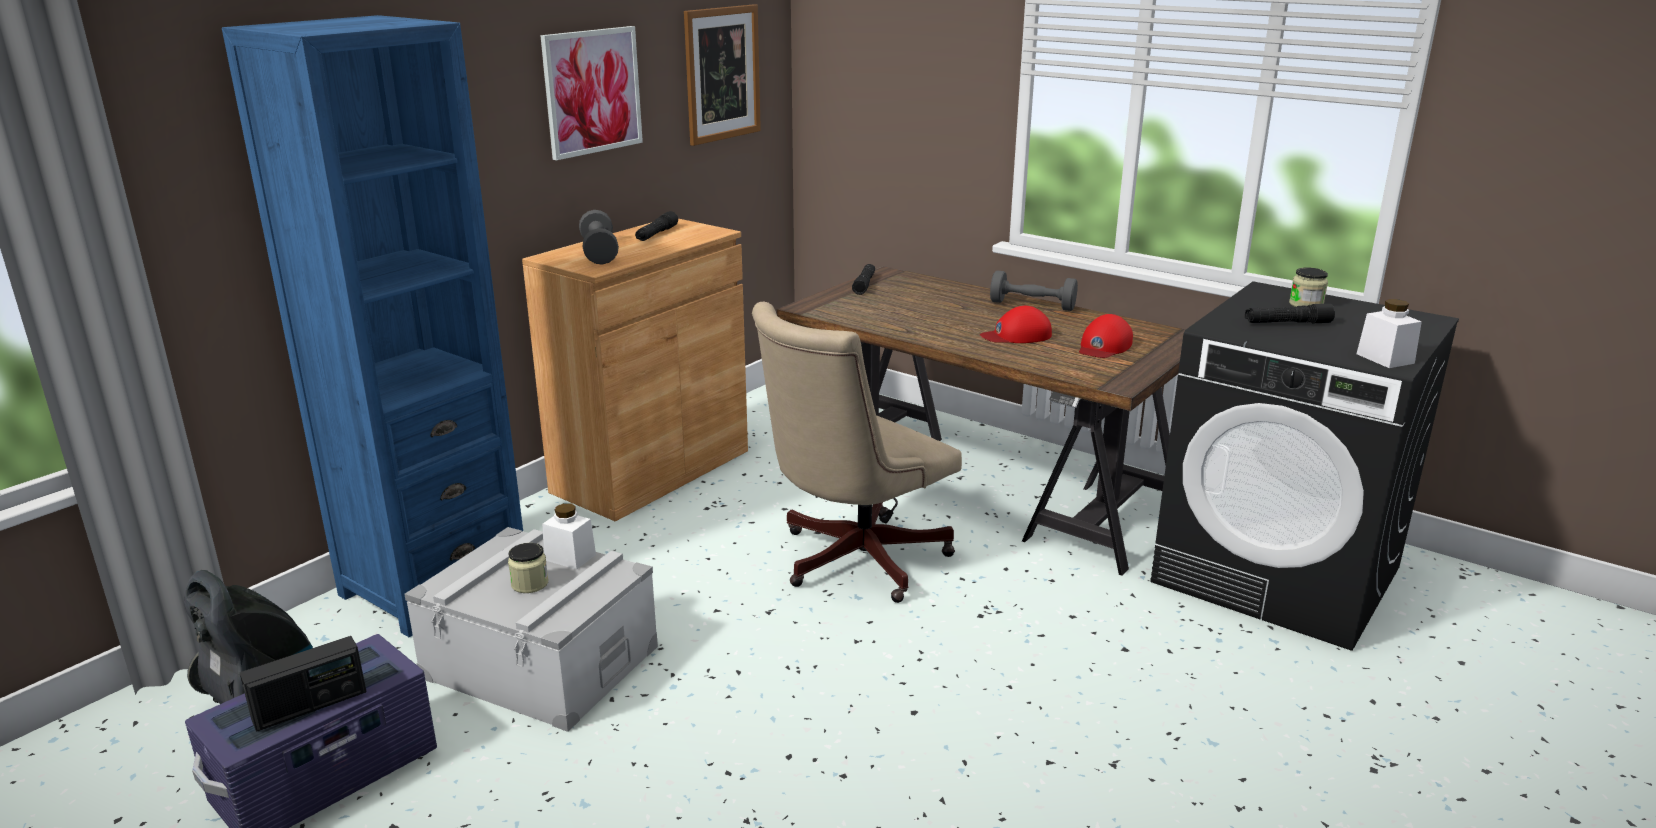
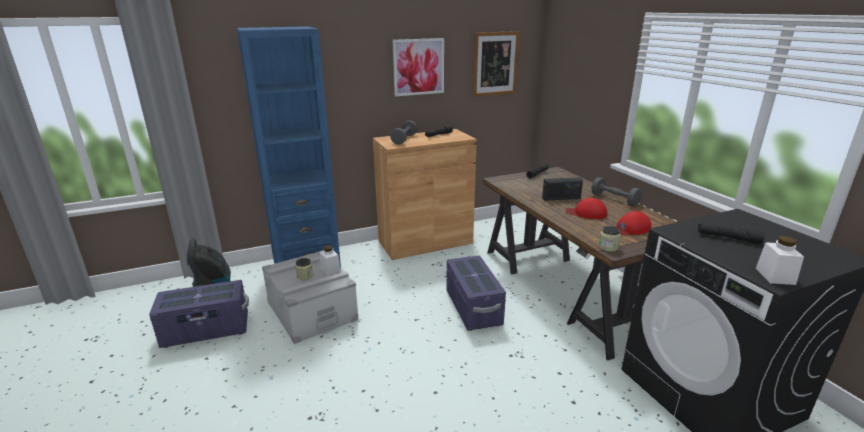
camera: 30 degrees right, 0 degrees up
(310, 706) = (193, 300): radio -> radio (561, 198)
(852, 561) = (473, 308): beige office chair -> purple storage box
(1306, 305) = (758, 229): jar -> jar (608, 247)

